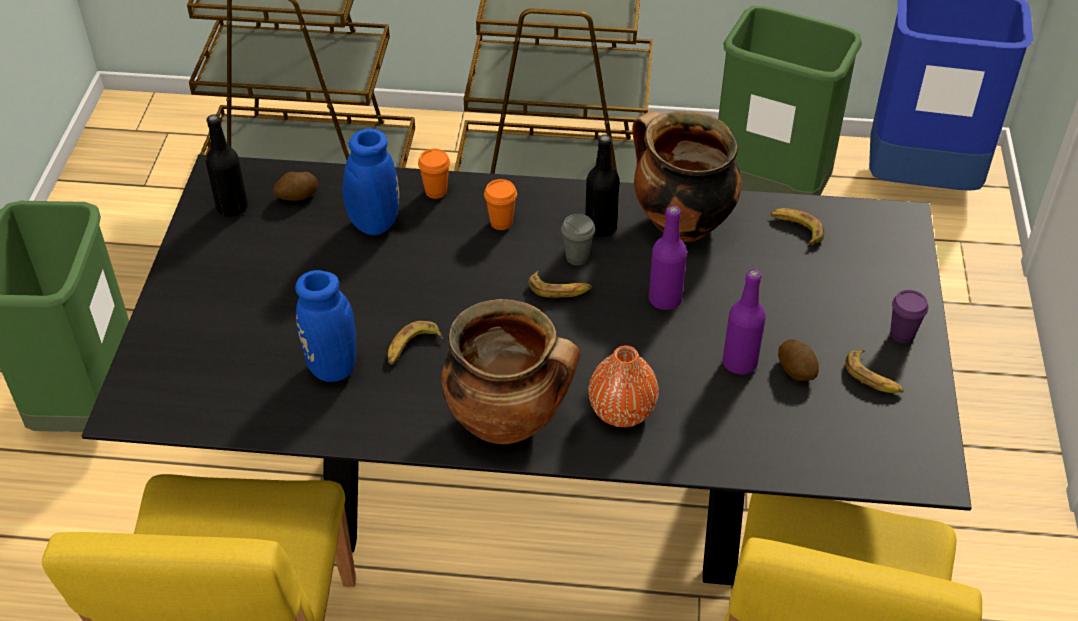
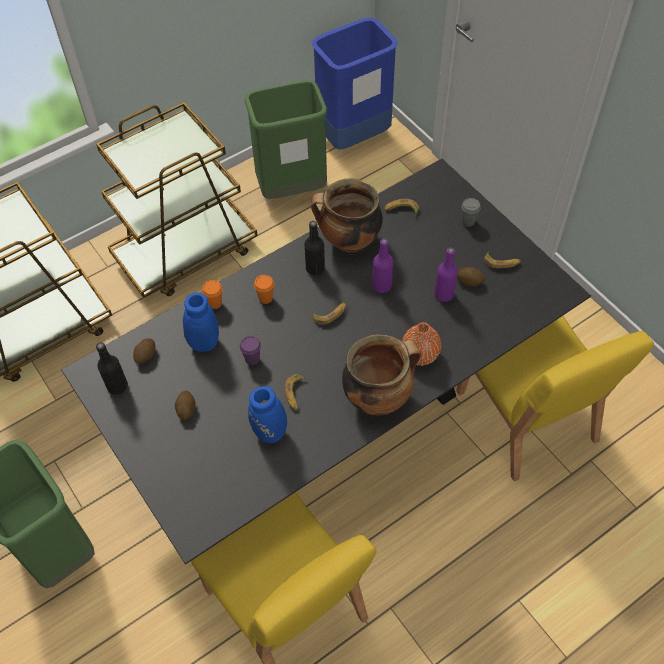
camera: 40 degrees left, 10 degrees up
(273, 279) = (186, 409): none -> potato
(577, 257) = (321, 292): grey cup -> grey cup (468, 222)
(902, 334) = (493, 233): purple cup -> purple cup (252, 359)

